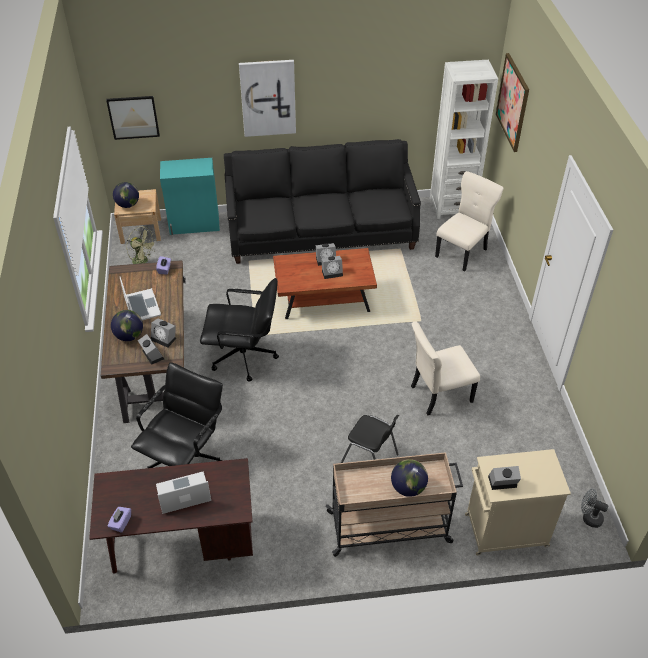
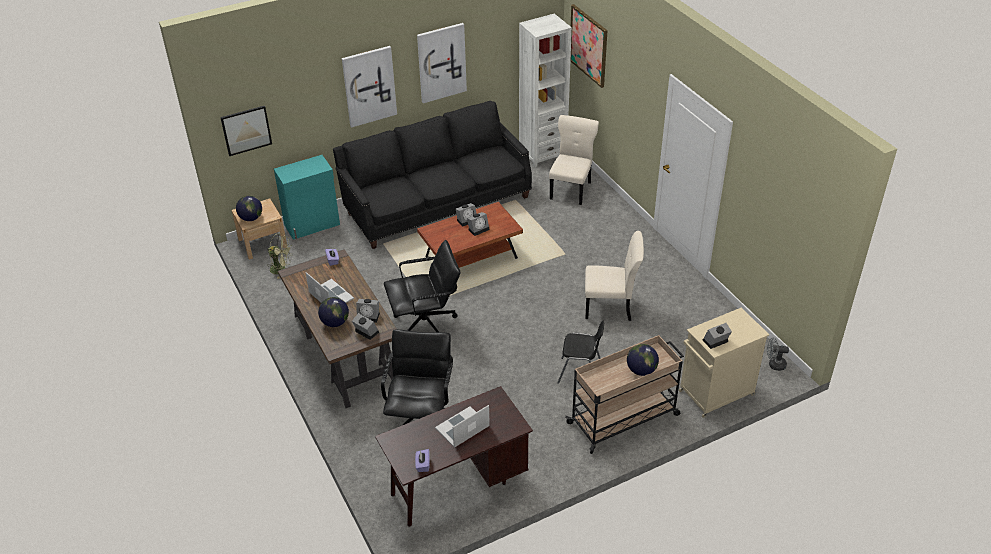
camera: 20 degrees left, 5 degrees down
(351, 88) = (441, 62): none -> picture
(438, 394) = (610, 308): beige chair -> beige chair turned 135 degrees counterclockwise

